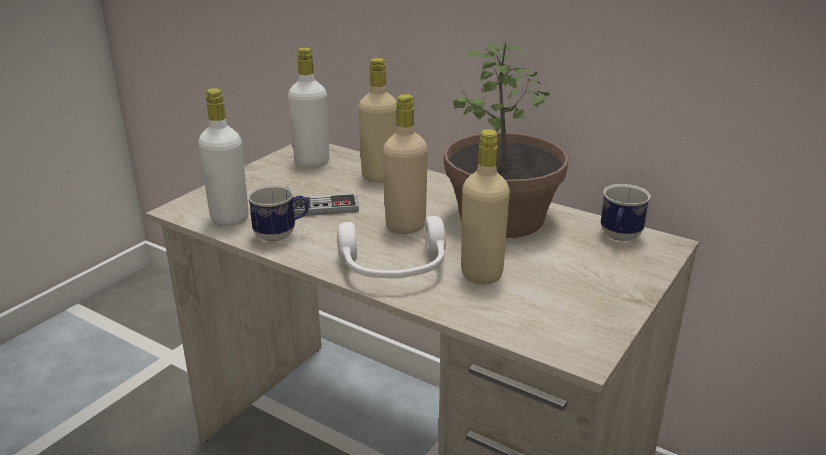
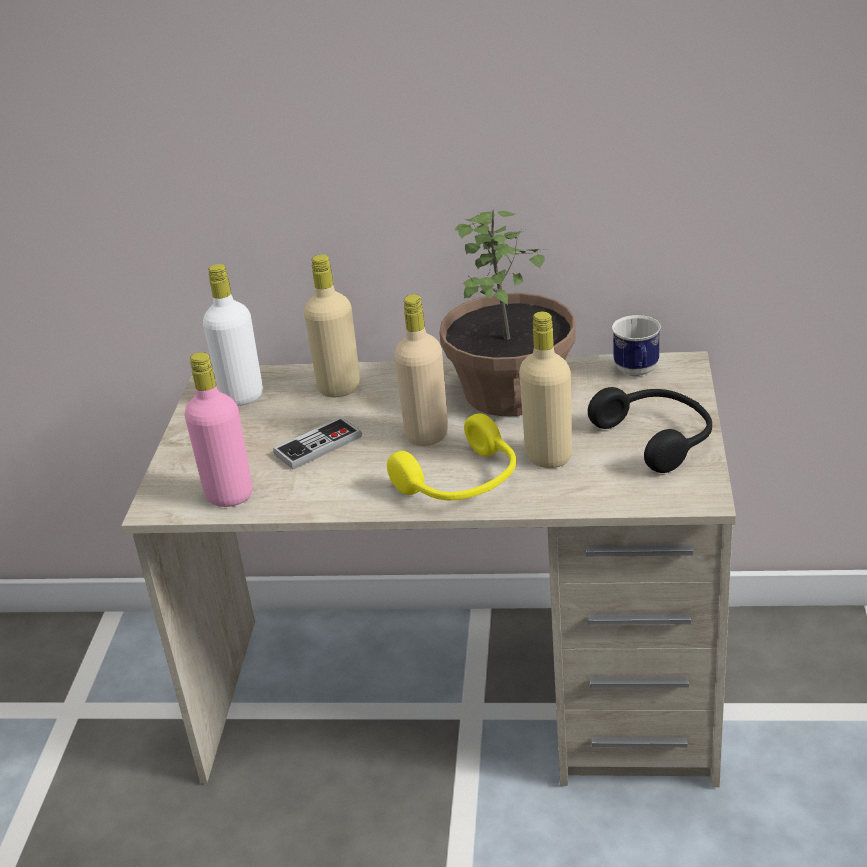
camera: 25 degrees left, 5 degrees up
(229, 218) = (229, 495): white bottle -> pink bottle
(281, 235) = (309, 492): mug -> none
(394, 268) = (462, 483): white headphones -> yellow headphones
(589, 293) = (658, 438): none -> black headphones

